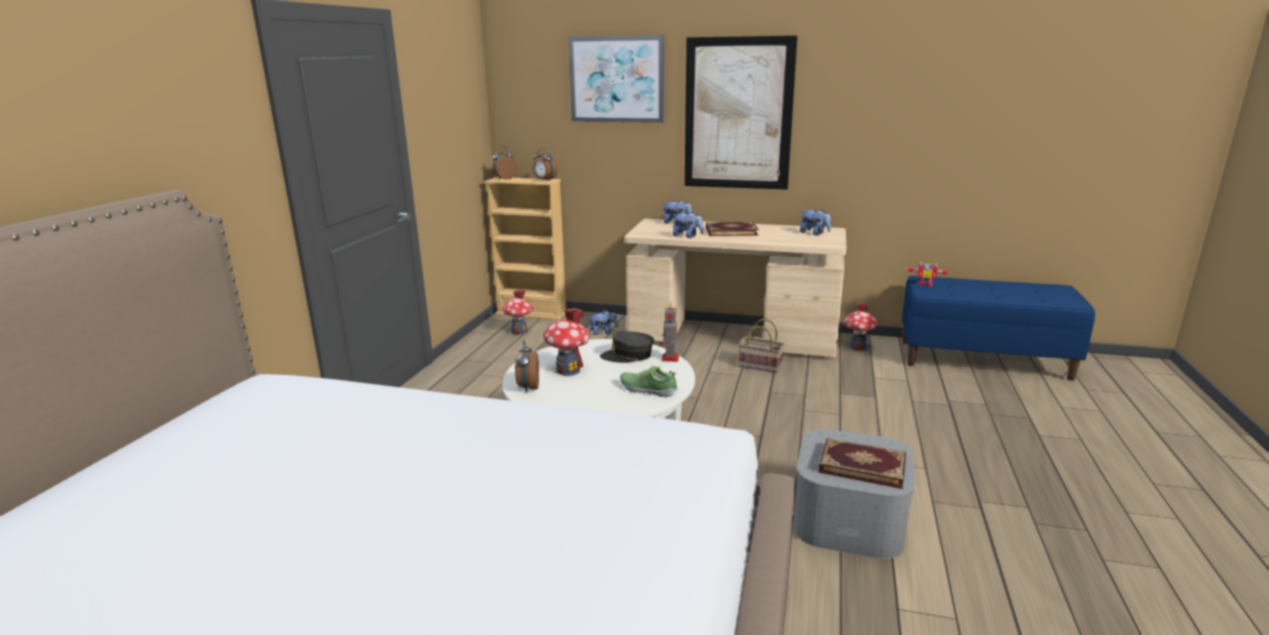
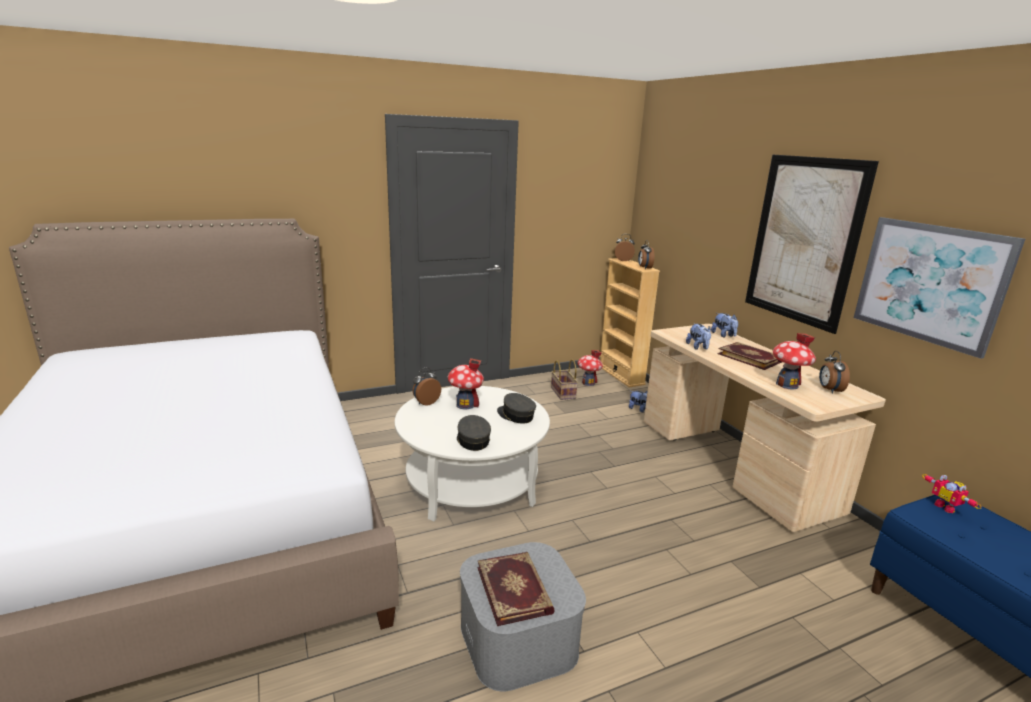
camera: 50 degrees right, 0 degrees up
(616, 79) = (714, 189): picture -> picture (929, 283)
(648, 389) = (472, 440): shoe -> grey cap
(670, 359) = (533, 431): toy robot -> none
(759, 365) = (706, 496): basket -> basket (562, 392)
(814, 233) = (829, 390): plush toy -> alarm clock
(858, 347) = (848, 541): toy house -> toy house (787, 385)

